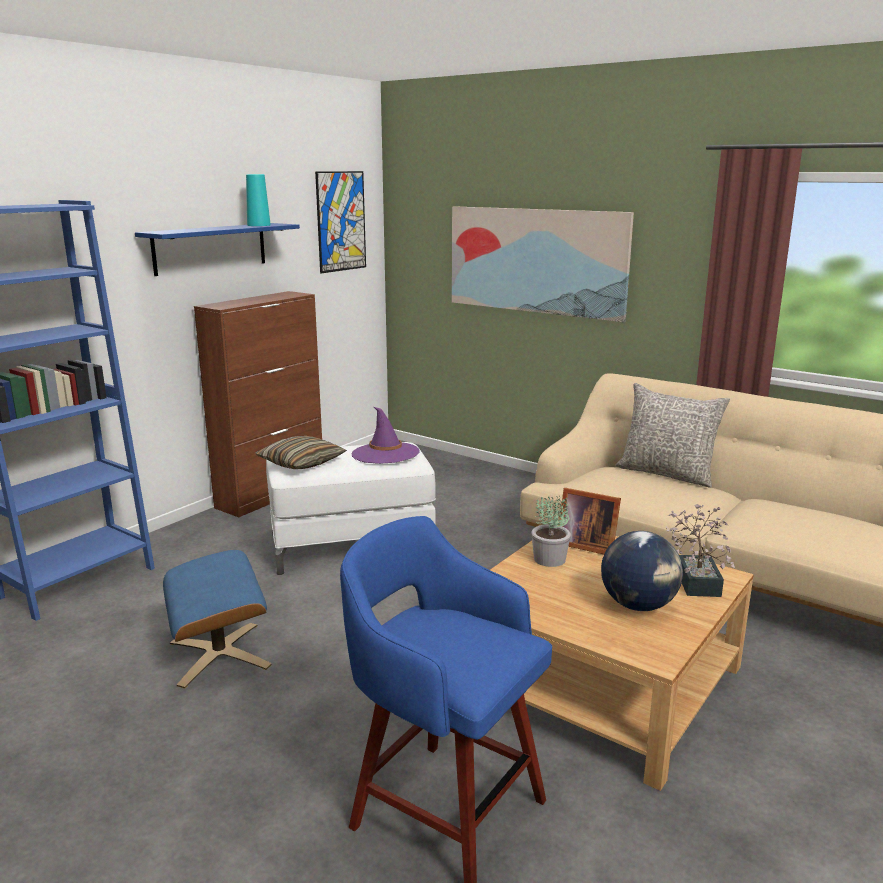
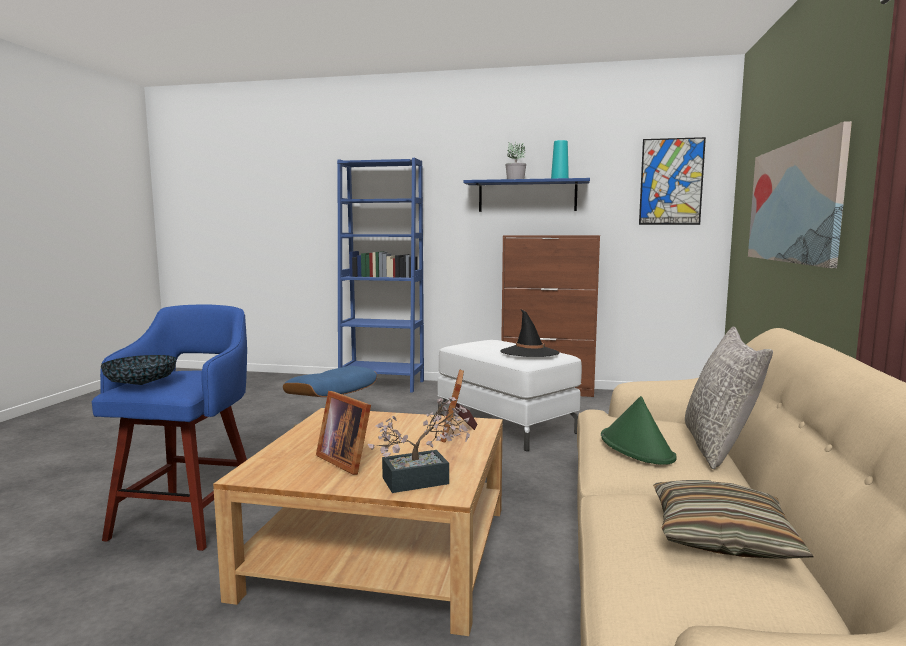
camera: 65 degrees right, 10 degrees down
(301, 463) = (479, 343): pillow -> pillow (722, 536)
(385, 453) = (529, 353): purple hat -> black hat
(480, 664) = (141, 385): none -> bowl
(550, 559) = (412, 424): potted plant -> potted plant (515, 180)
(638, 605) = (346, 460): globe -> picture frame
(662, 494) = (637, 447): none -> green hat

